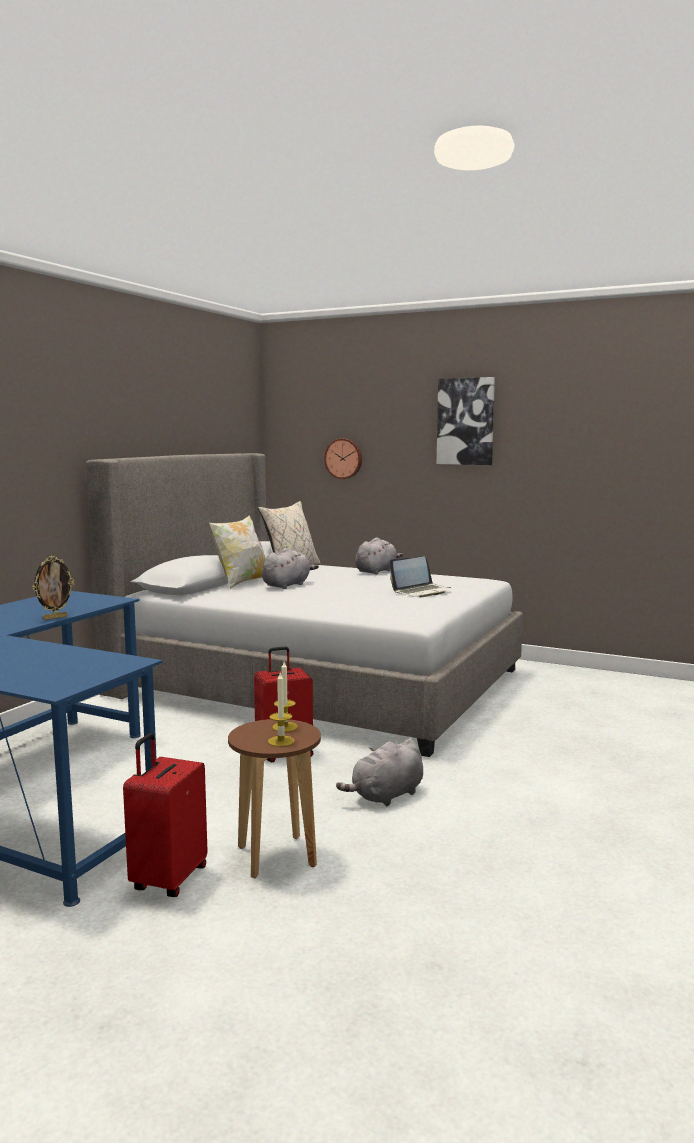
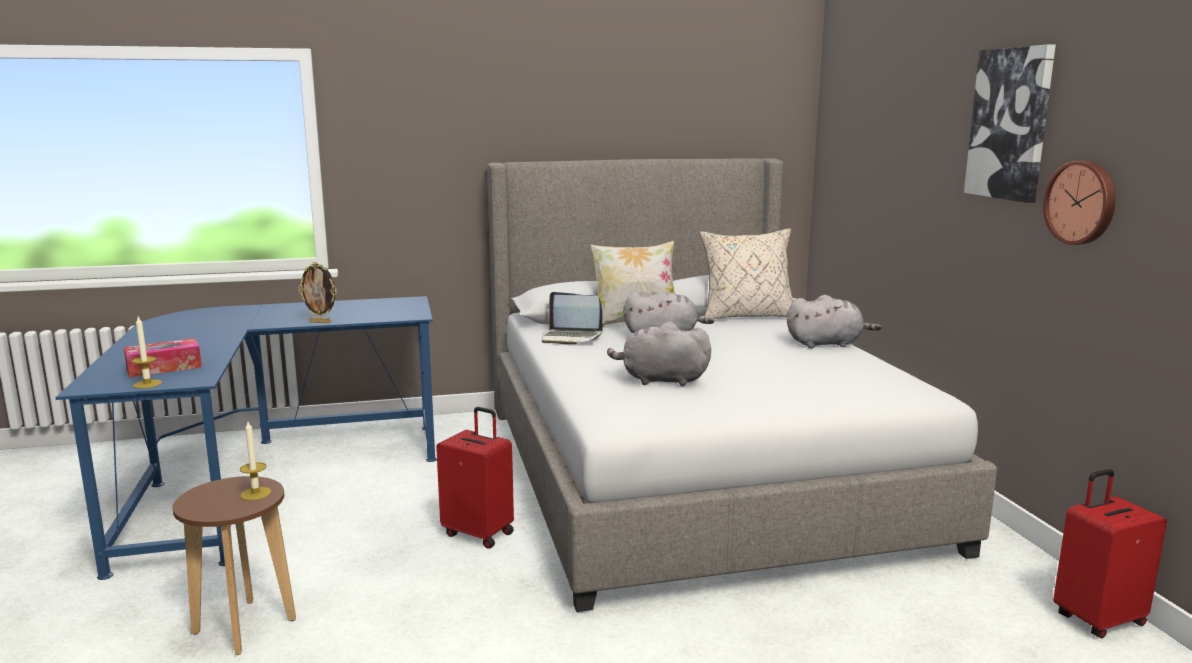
camera: 50 degrees right, 5 degrees up
(62, 665) = (164, 368): none -> tissue box
(168, 879) = (166, 596): red suitcase -> red suitcase (1097, 619)
(281, 741) = (211, 505): candle -> candle (147, 384)
(344, 458) = (878, 173): wall clock -> wall clock (1082, 202)
(386, 796) = (438, 628): grey plush toy -> grey plush toy (660, 380)
(421, 592) = (767, 387): laptop -> laptop (571, 337)

